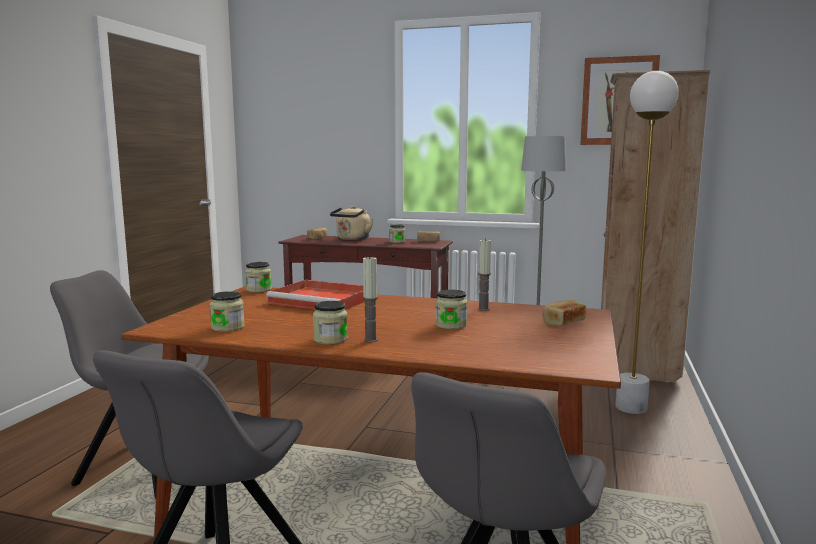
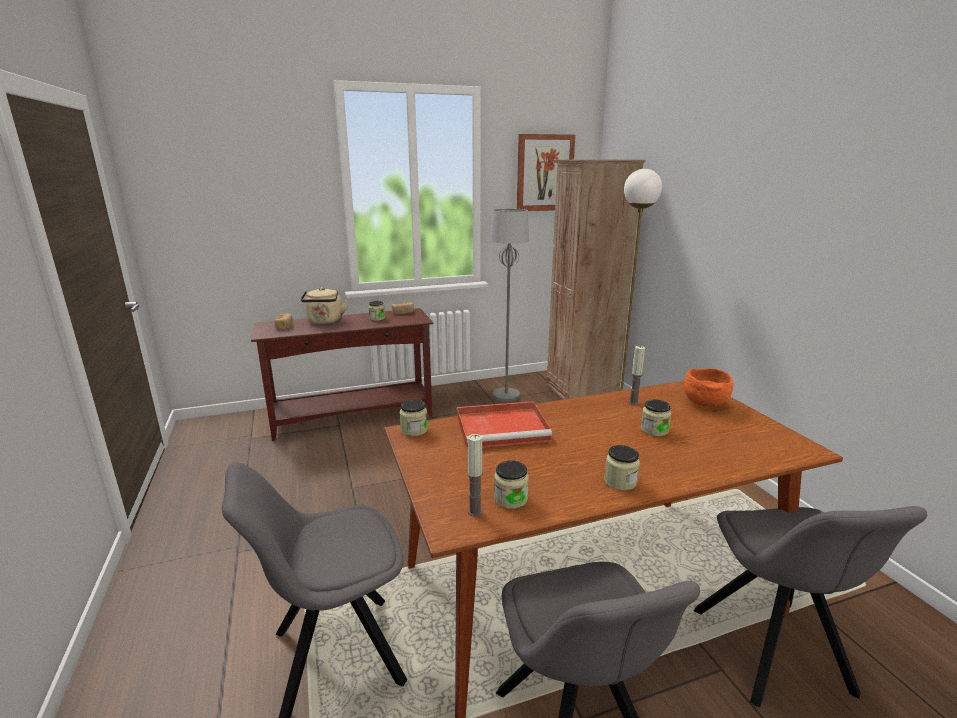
camera: 35 degrees left, 10 degrees up
(370, 340) = (646, 470): candle -> candle (475, 511)
(562, 322) = (704, 403): bread -> orange bowl

